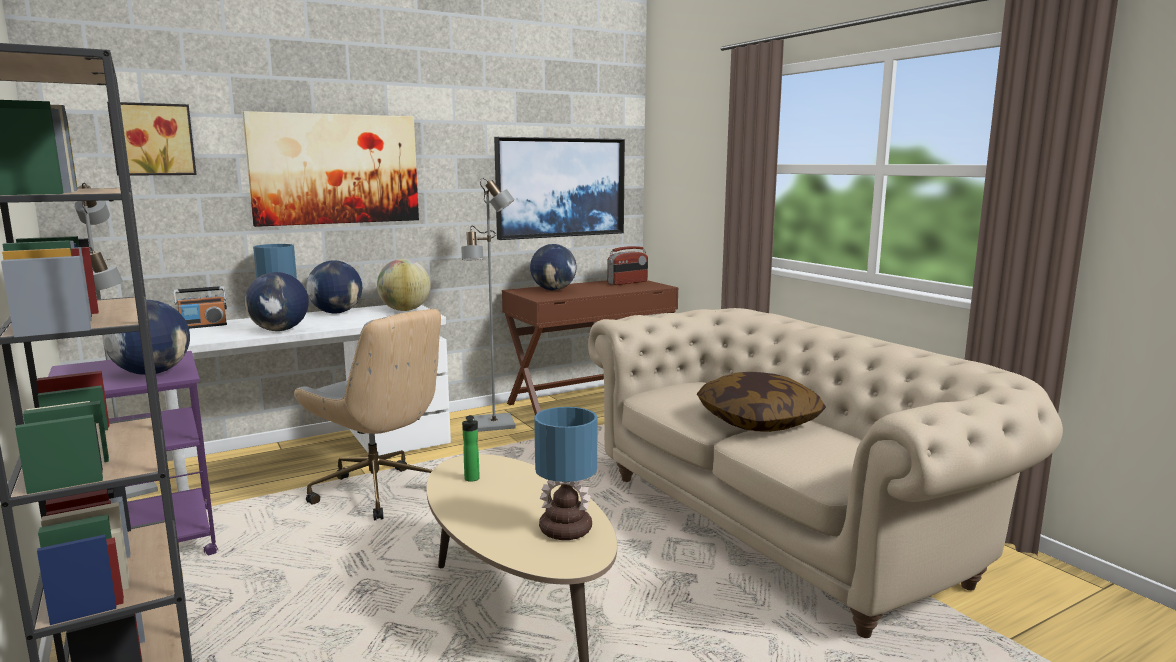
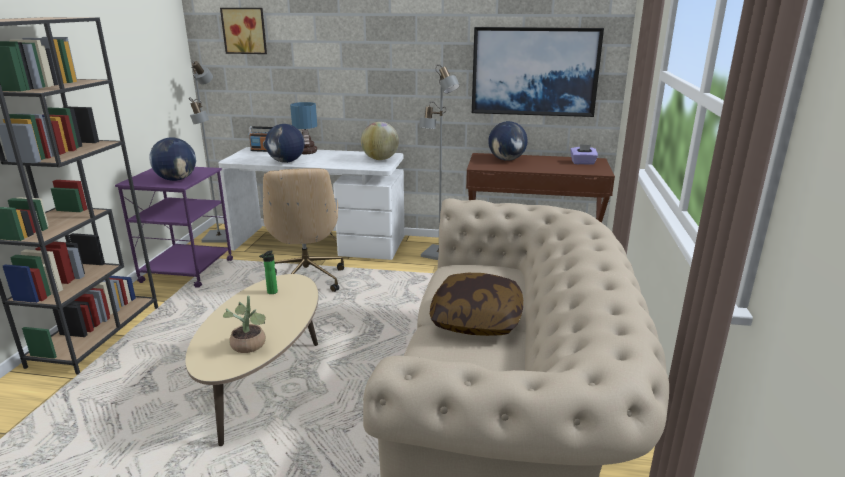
camera: 40 degrees right, 10 degrees up
(335, 169) = (351, 51): picture -> none
(336, 313) = (341, 153): globe -> none
(567, 529) = (250, 347): table lamp -> potted plant
(627, 283) = (583, 163): radio -> purple tissue box

